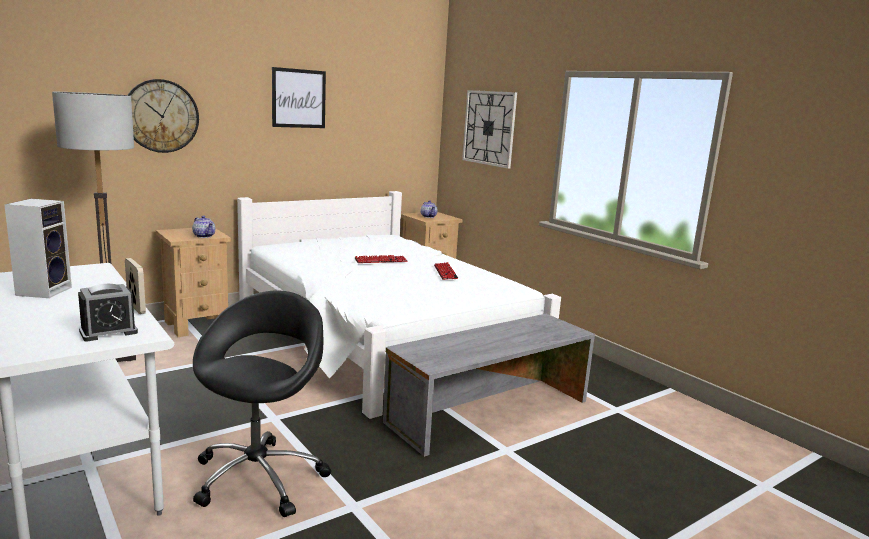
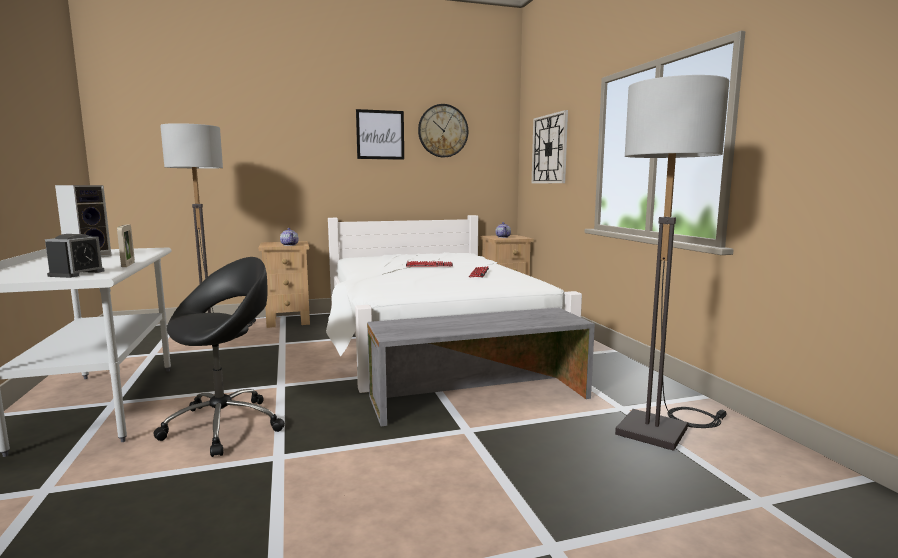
camera: 20 degrees right, 5 degrees down
(108, 332) = (76, 273): alarm clock -> alarm clock turned 60 degrees counterclockwise
(161, 116) = (265, 151): wall clock -> wall clock (443, 131)
(662, 427) = (665, 429): none -> floor lamp

